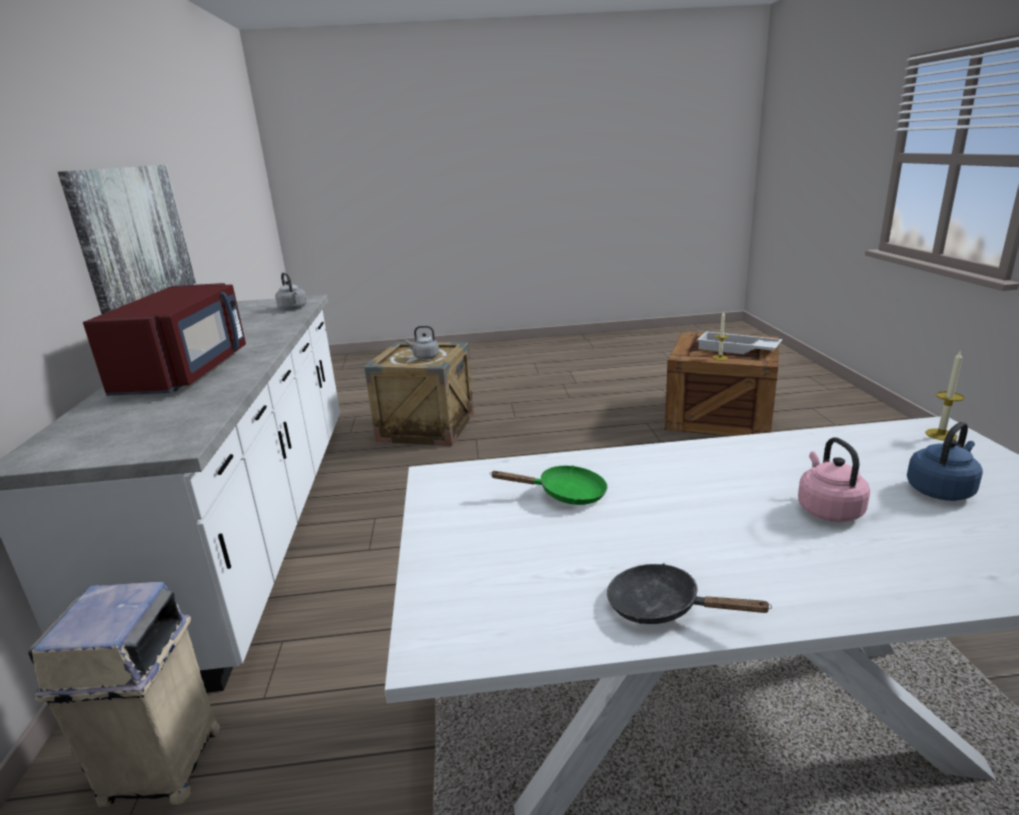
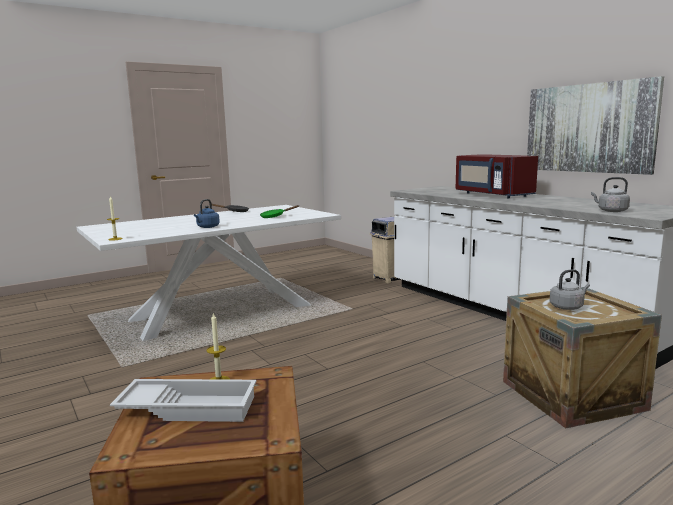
camera: 150 degrees right, 10 degrees down
(827, 509) = (185, 223): pink kettle -> none
(941, 490) = (140, 228): blue kettle -> blue kettle (207, 227)

